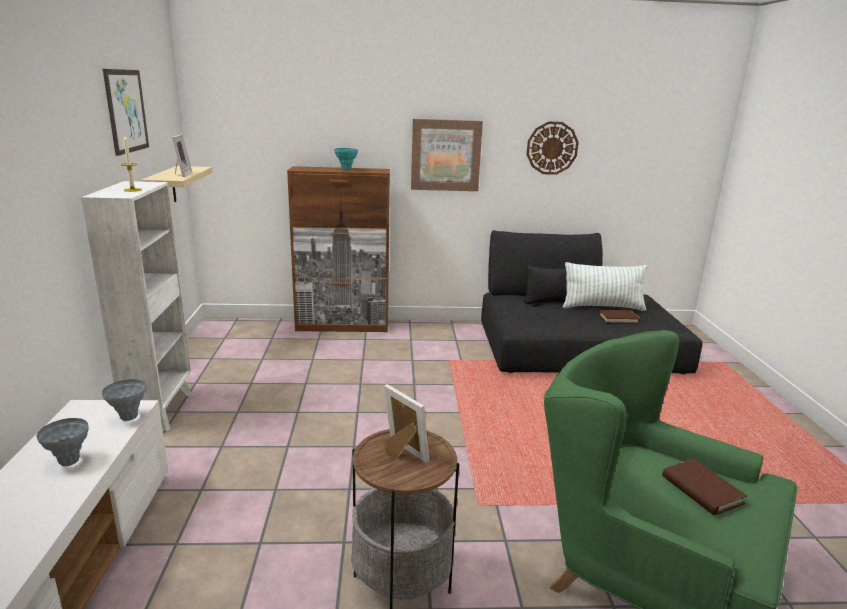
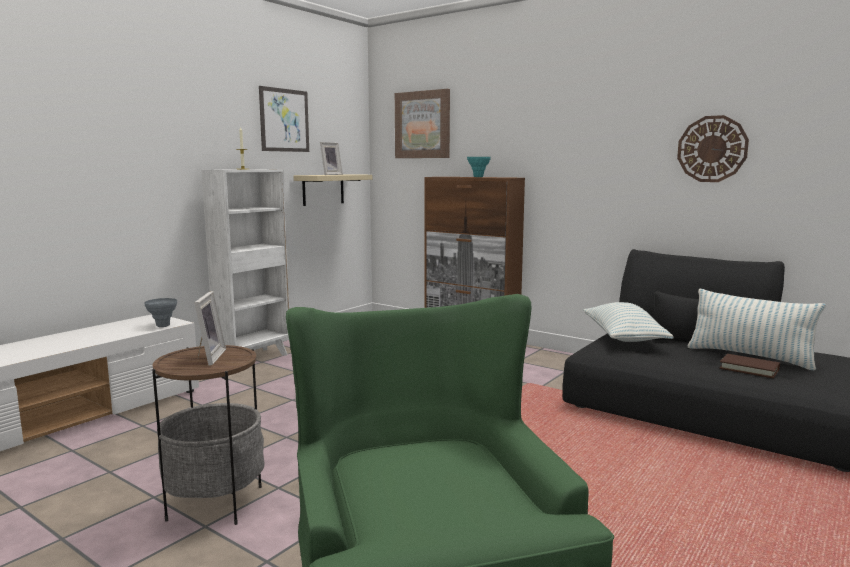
camera: 40 degrees right, 10 degrees down
(69, 461) = (97, 335): grey vase -> none
(445, 155) = (583, 162): picture -> picture (423, 125)
(515, 307) = (623, 337): none -> pillow
(701, 490) = (453, 487): brown book -> none

